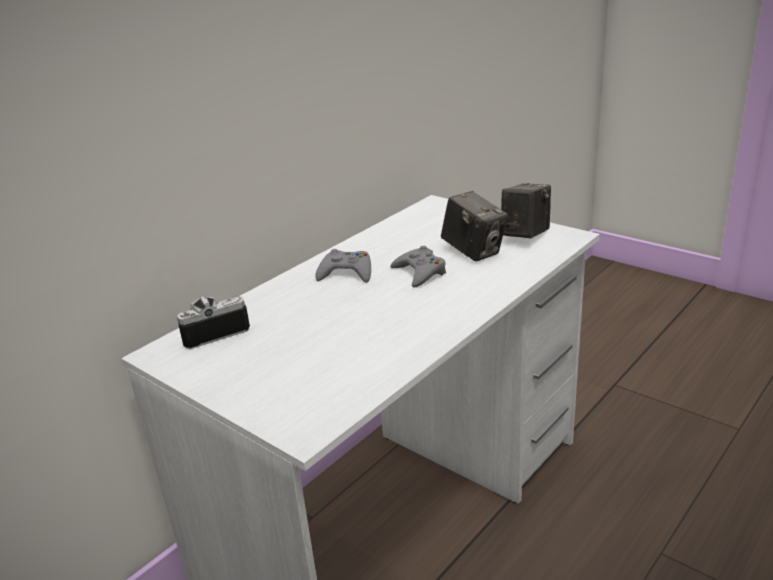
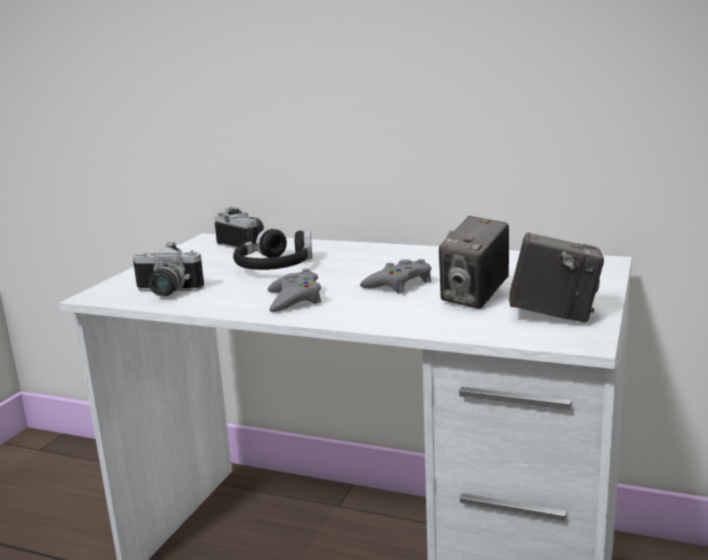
camera: 70 degrees right, 10 degrees down
(313, 320) = (275, 266): none -> black headphones
(338, 385) = (165, 292): none -> camera
(346, 273) = (378, 260): grey game controller -> grey game controller (294, 299)

